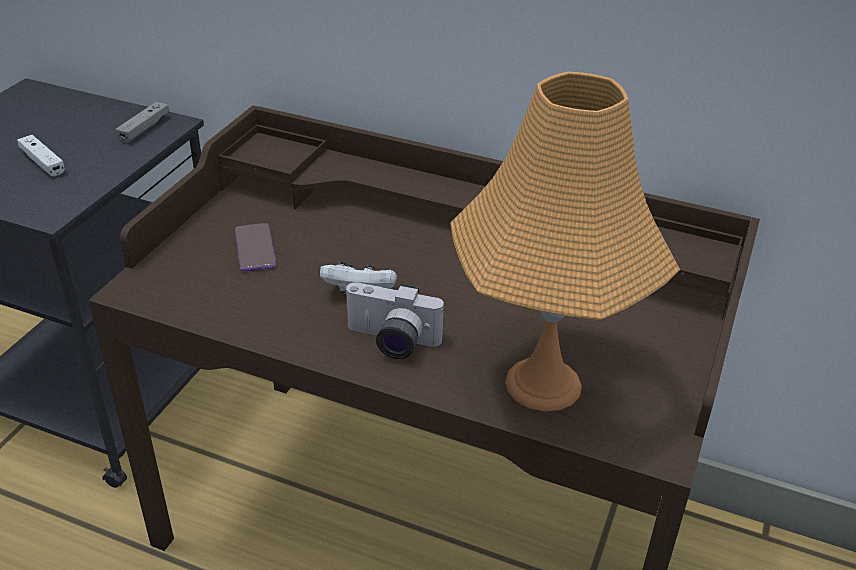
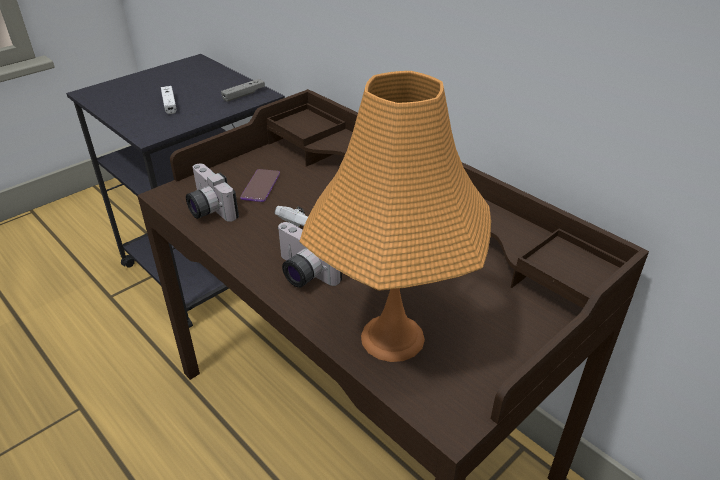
camera: 25 degrees right, 0 degrees up
(207, 294) = (207, 209): none -> camera

